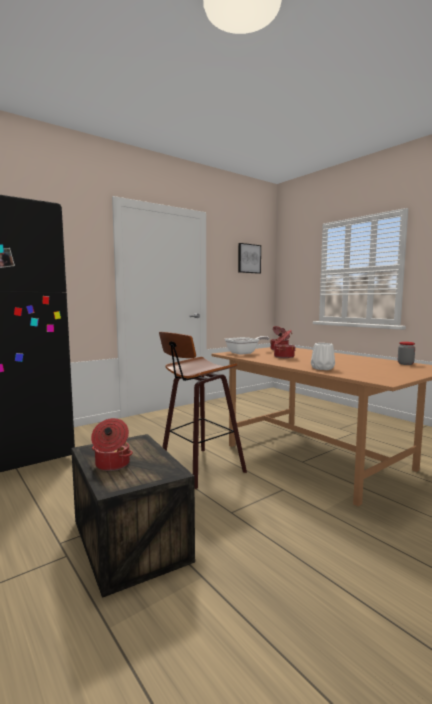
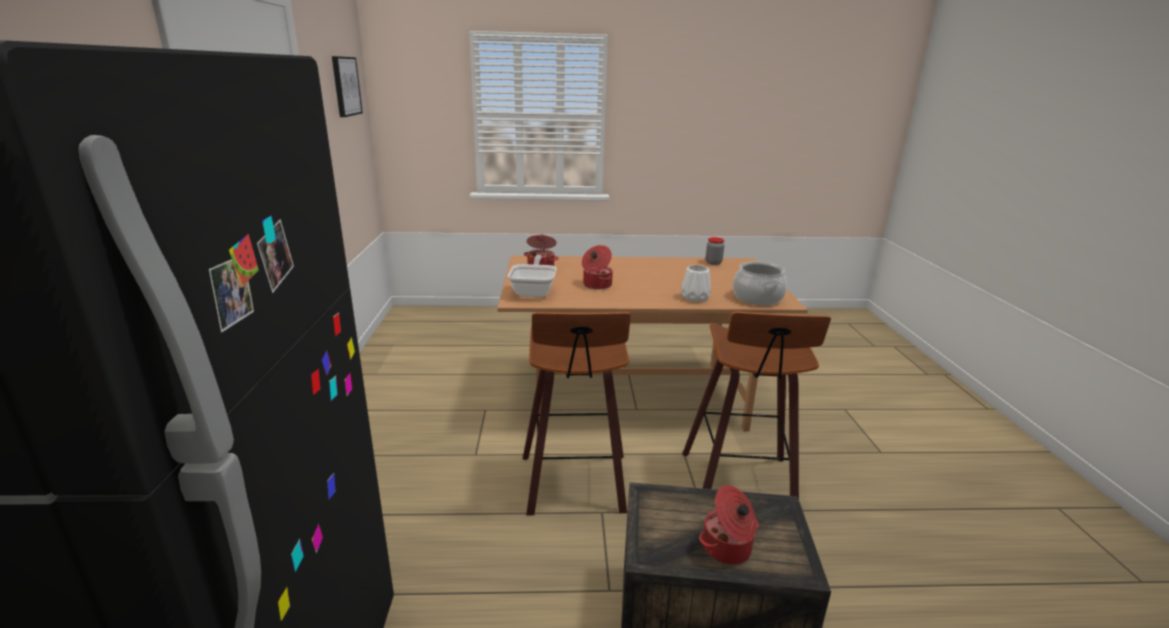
camera: 55 degrees left, 15 degrees up
(282, 519) = (741, 485): none -> stool
(370, 376) = (758, 298): none -> cooking pot

